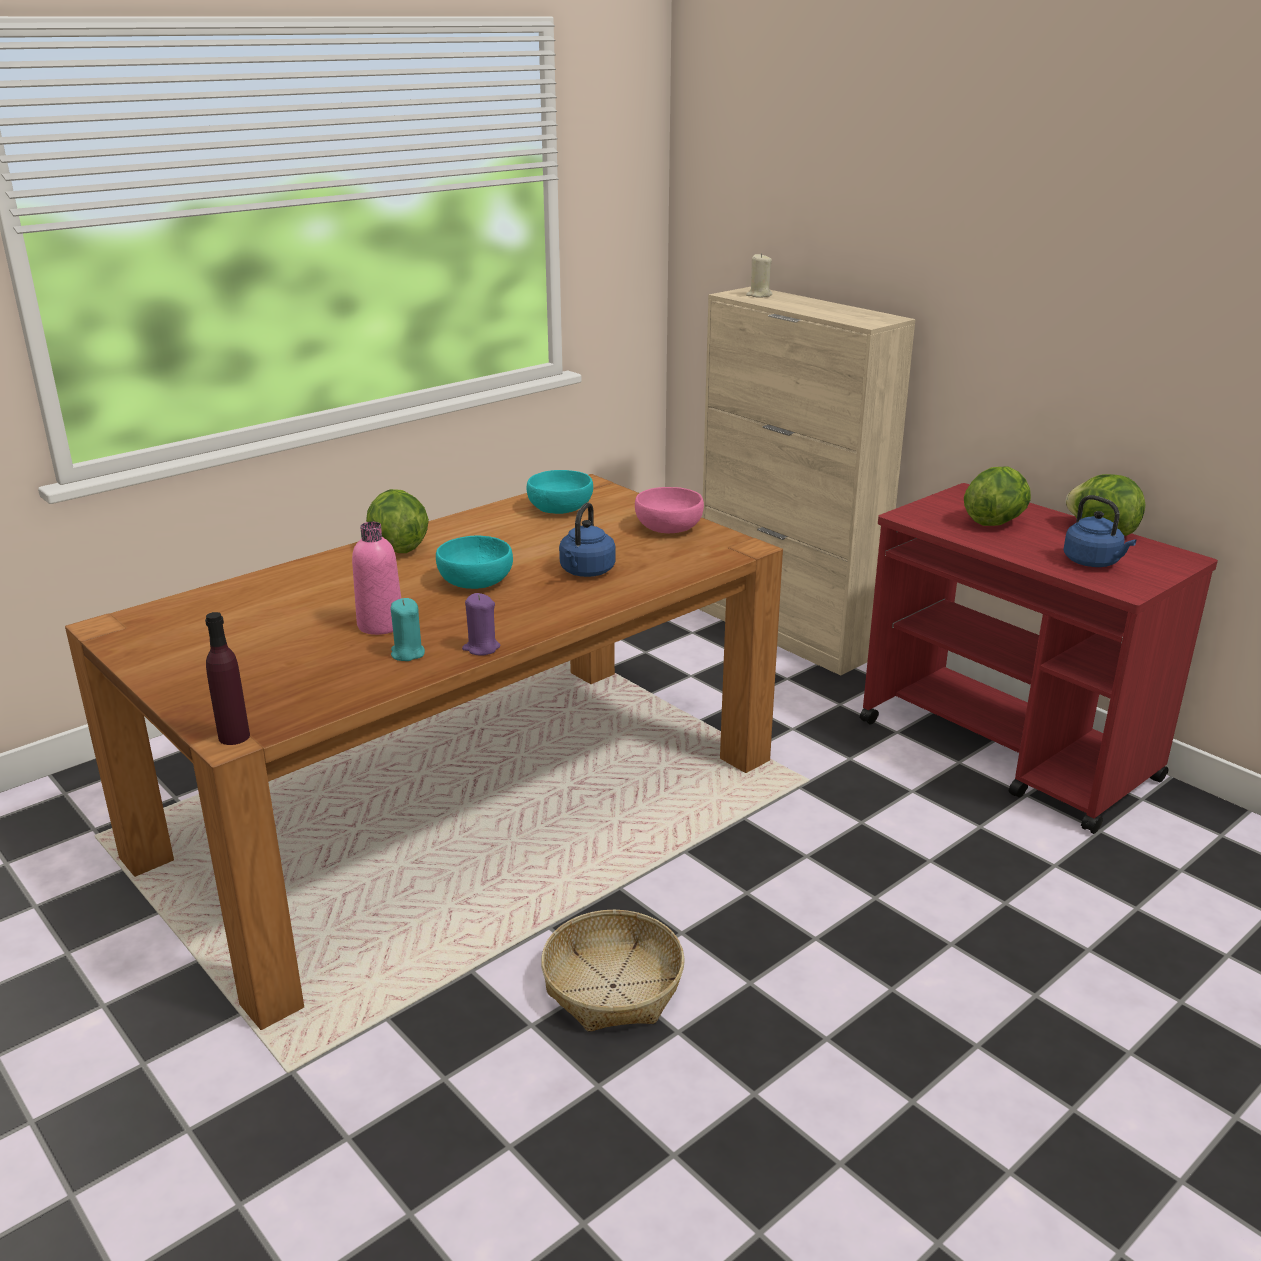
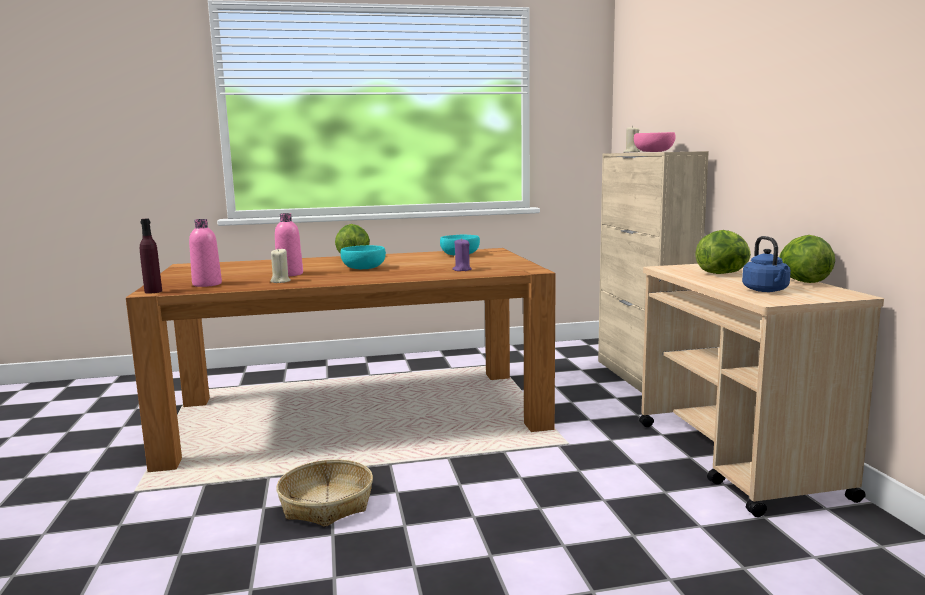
camera: 30 degrees right, 15 degrees down
(288, 689) = (207, 284): none -> pink bottle
(407, 653) = (280, 281): turquoise candle -> beige candle
(481, 648) = (316, 283): purple candle -> purple candle (462, 270)
(586, 572) = (425, 270): blue kettle -> none
(668, 527) = (504, 262): pink bowl -> pink bowl (653, 152)
(1008, 751) = (737, 459): red cart -> beige cart

